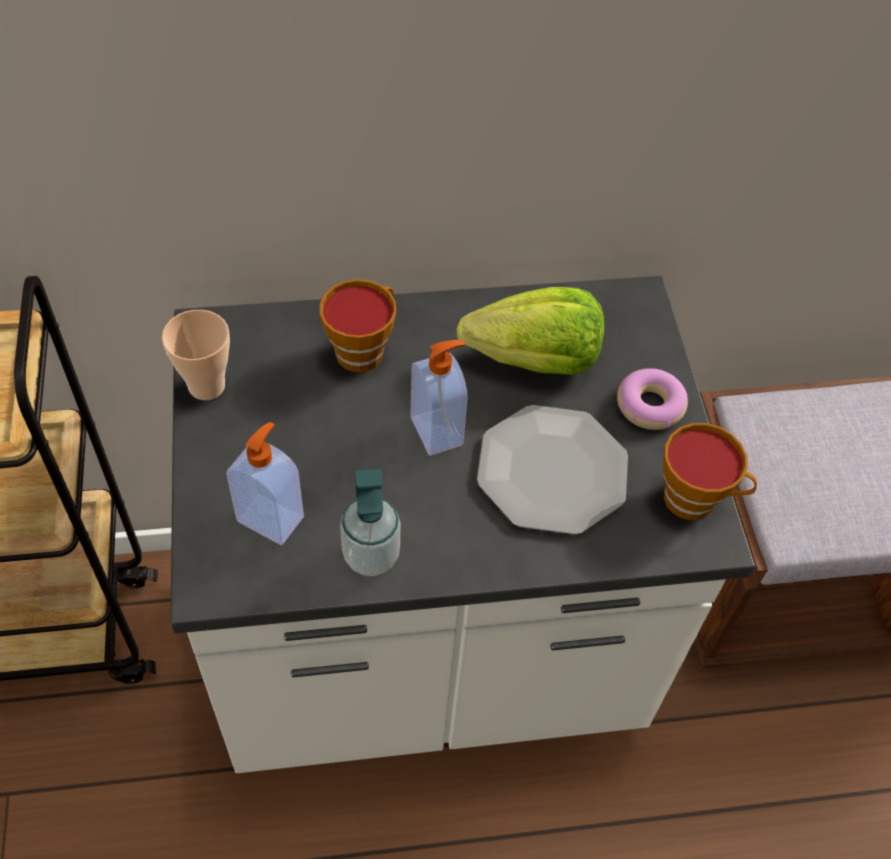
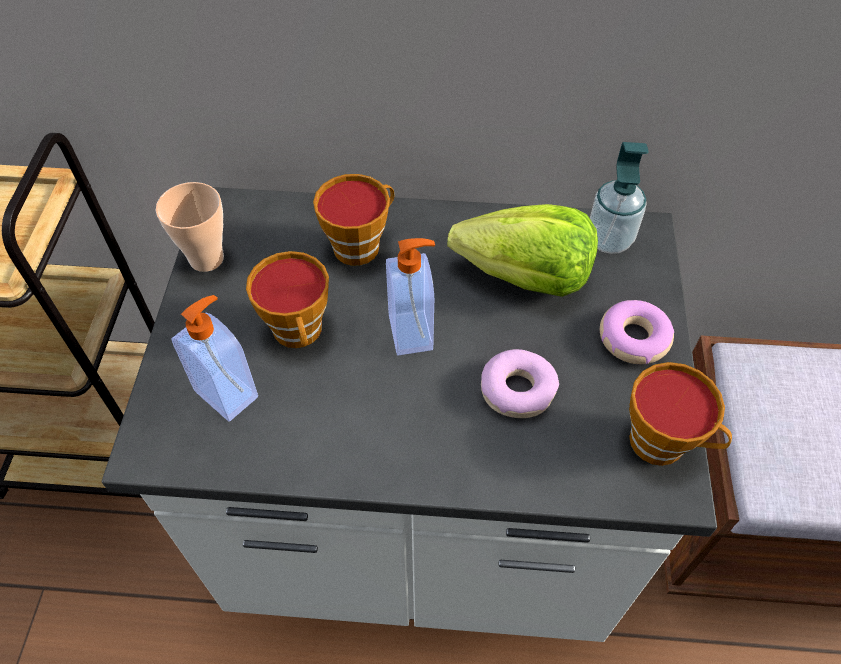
camera: 15 degrees right, 0 degrees up
(326, 448) = (300, 333): none -> cup
(371, 555) = (313, 447): soap dispenser -> soap dispenser (609, 240)
(552, 471) = (517, 390): plate -> donut

